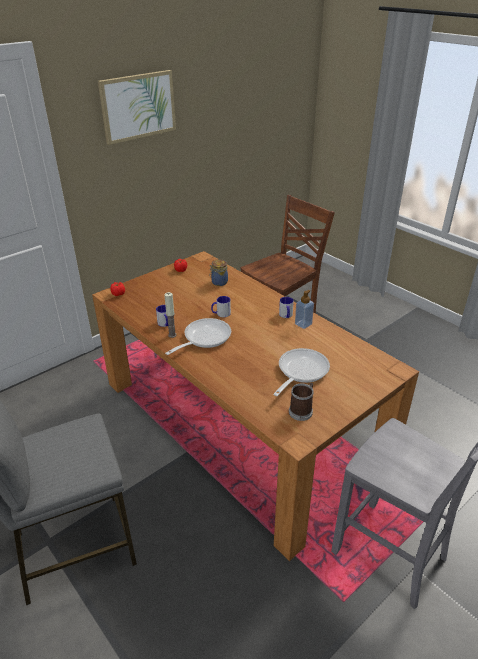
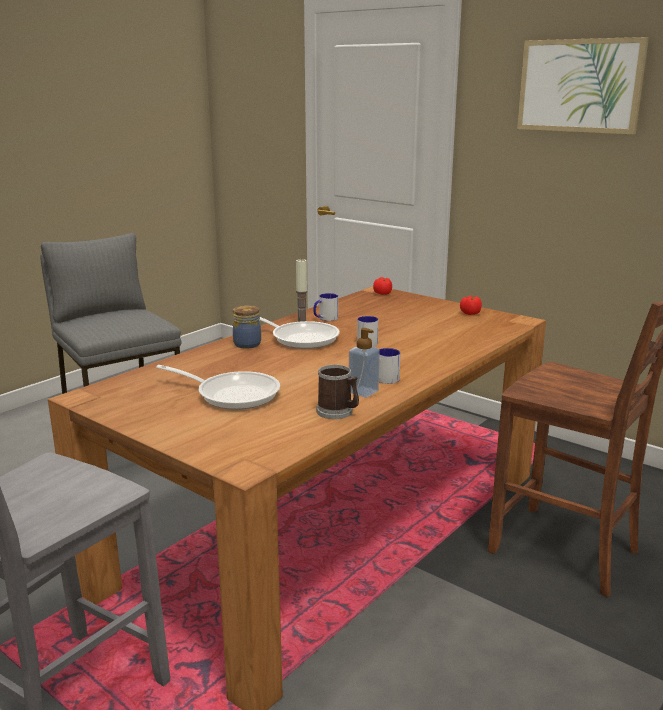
camera: 80 degrees right, 15 degrees down
(219, 282) = (453, 335): jar -> jar (246, 344)
(302, 410) = (143, 398): mug -> mug (338, 412)

